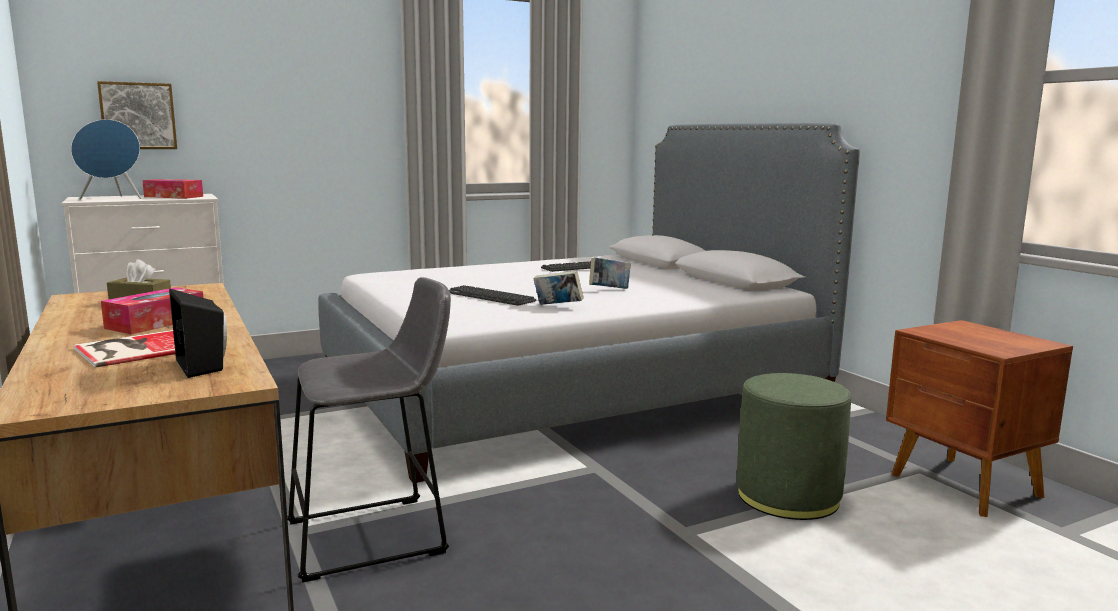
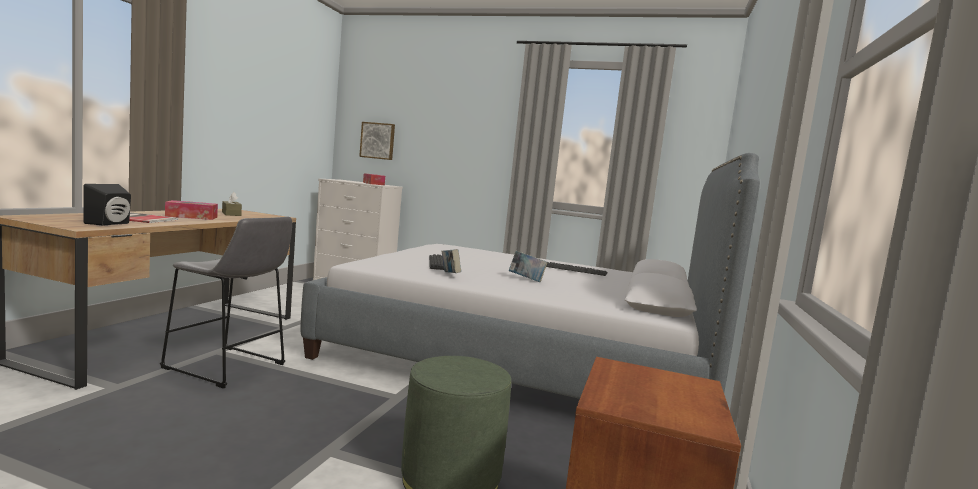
camera: 45 degrees right, 5 degrees down
(112, 198) = (346, 180): blue speaker -> none

